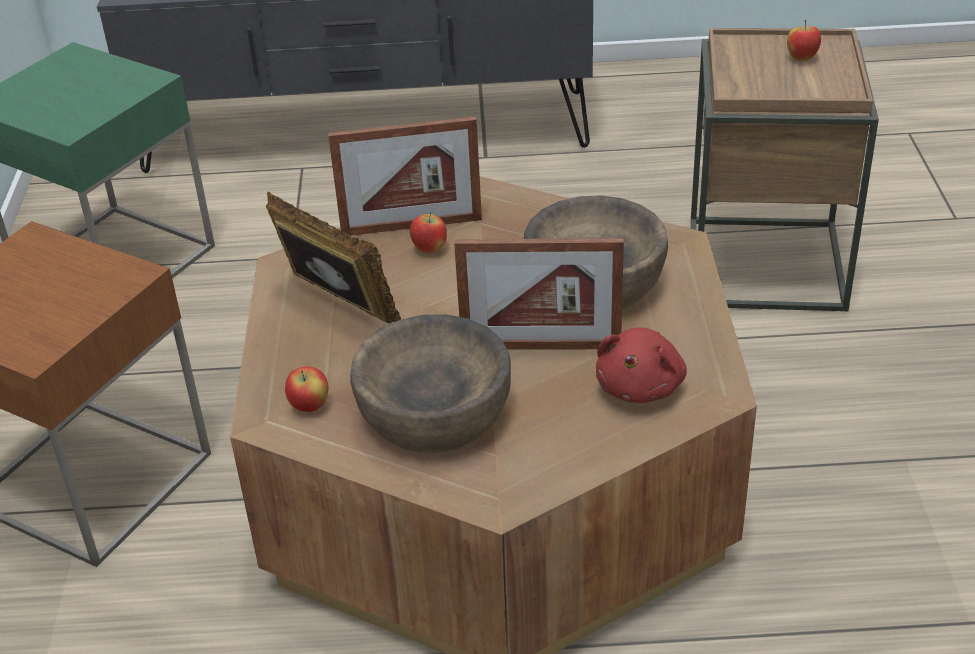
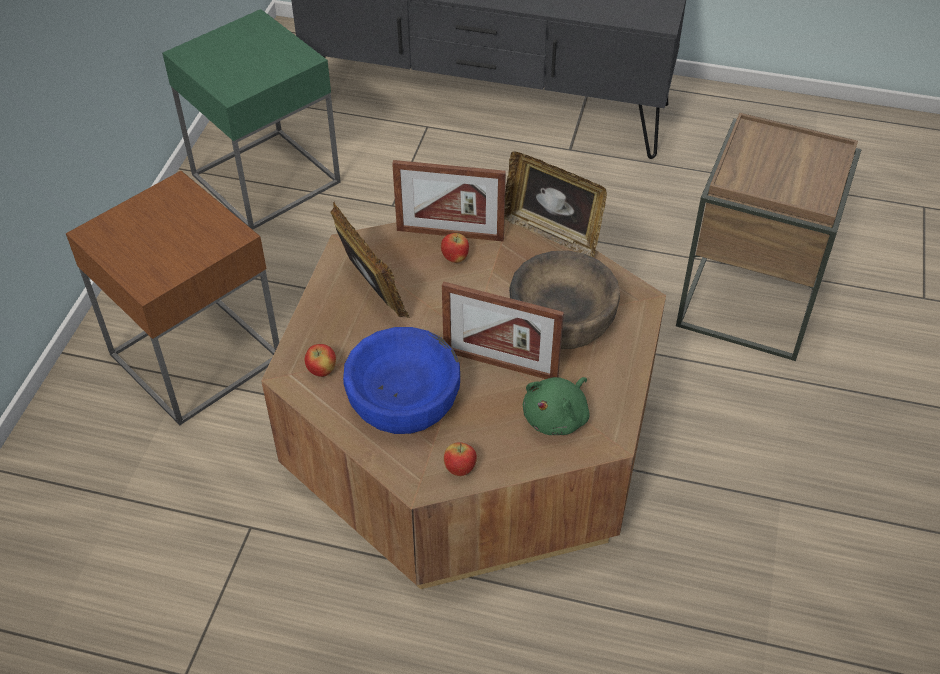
camera: 15 degrees right, 10 degrees up
(434, 414) = (403, 400): brown bowl -> blue bowl
(537, 199) = (552, 233): none -> picture frame
(641, 386) = (557, 417): red plush toy -> green plush toy
(801, 59) = (800, 160): apple -> apple (460, 469)

